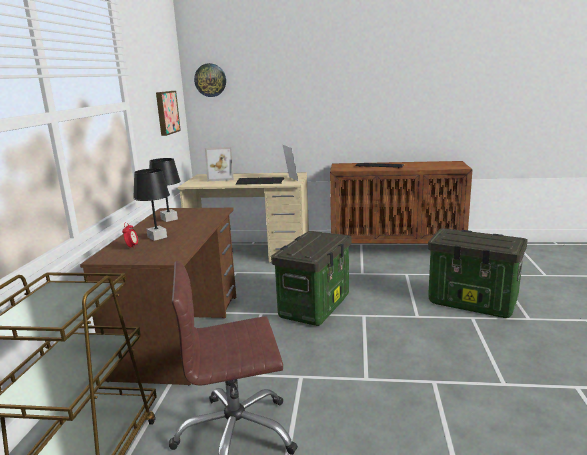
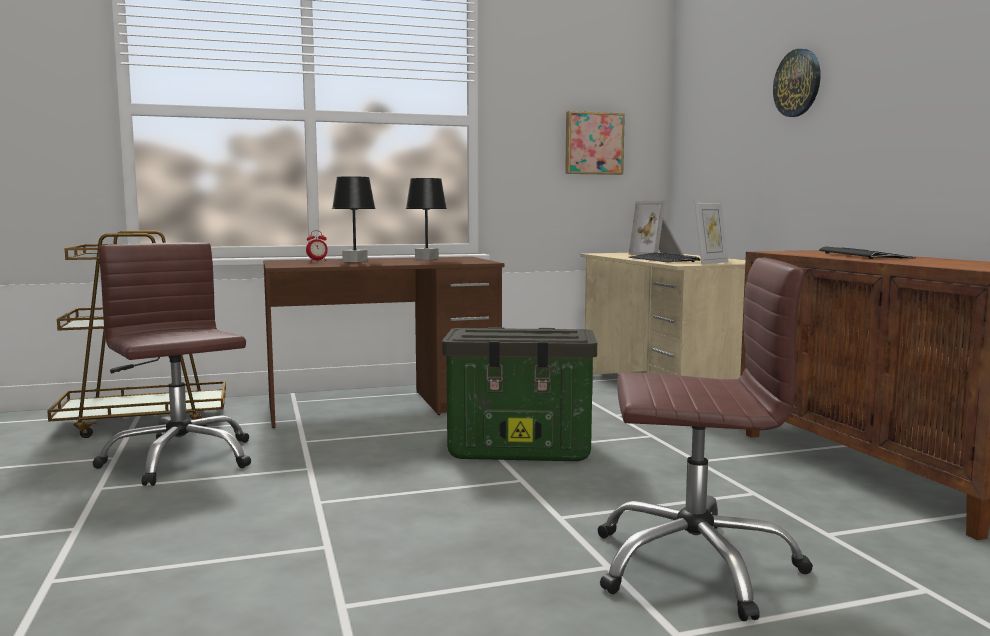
camera: 65 degrees right, 10 degrees down
(210, 80) = (696, 97): wall clock -> wall clock (797, 83)
(473, 302) = (694, 565): storage box -> brown office chair

